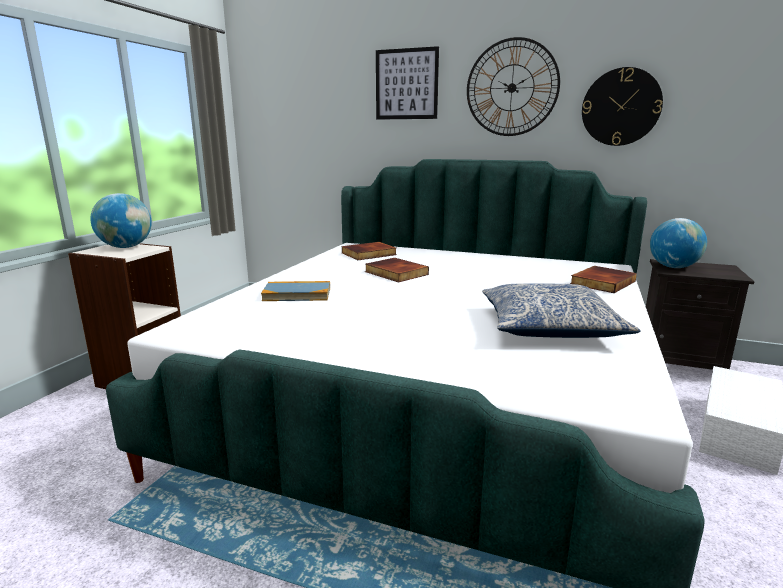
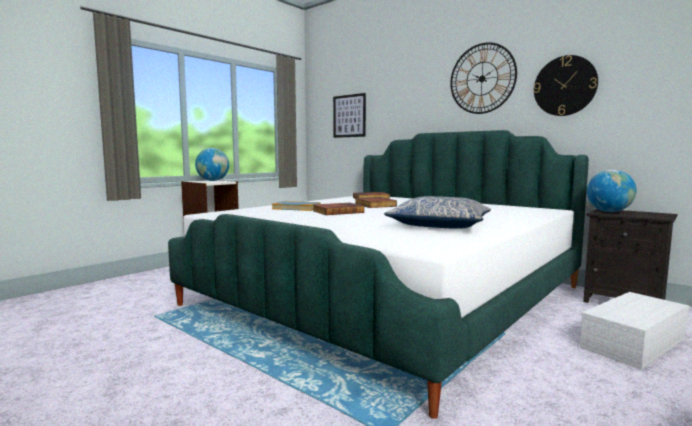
camera: 20 degrees right, 10 degrees down
(406, 84) = (410, 82): picture -> picture (349, 116)
(601, 282) = (525, 214): book -> book (338, 211)

